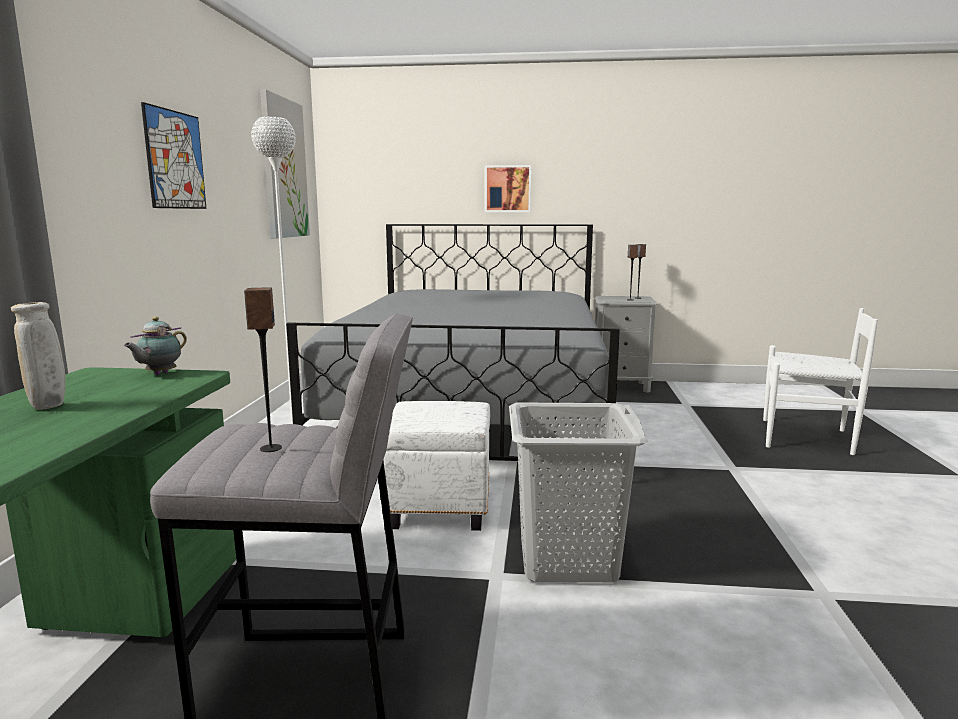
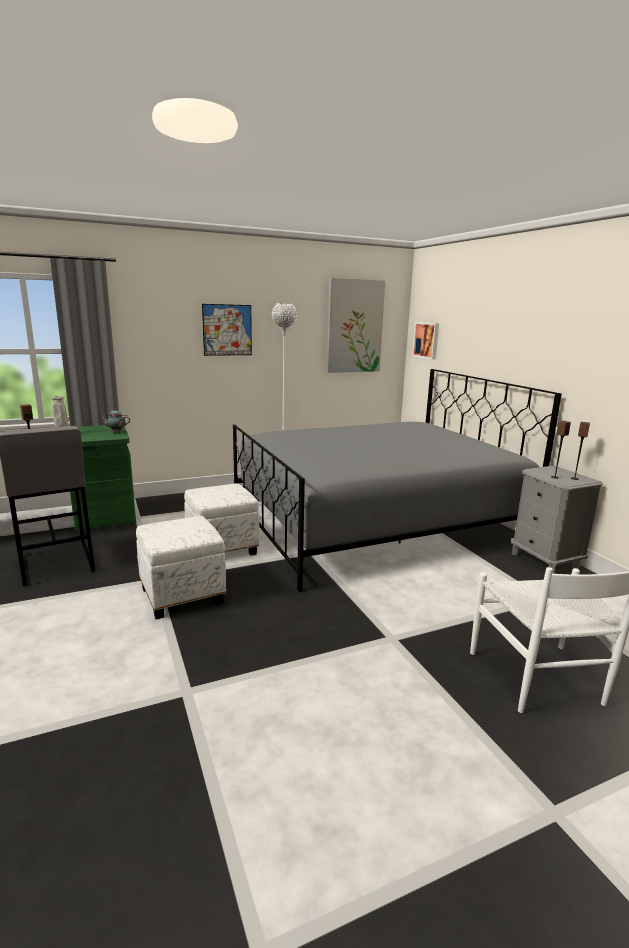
camera: 60 degrees right, 5 degrees up
(508, 189) = (506, 349): picture -> picture (427, 340)
(567, 559) = (183, 594): grey laundry basket -> white ottoman

